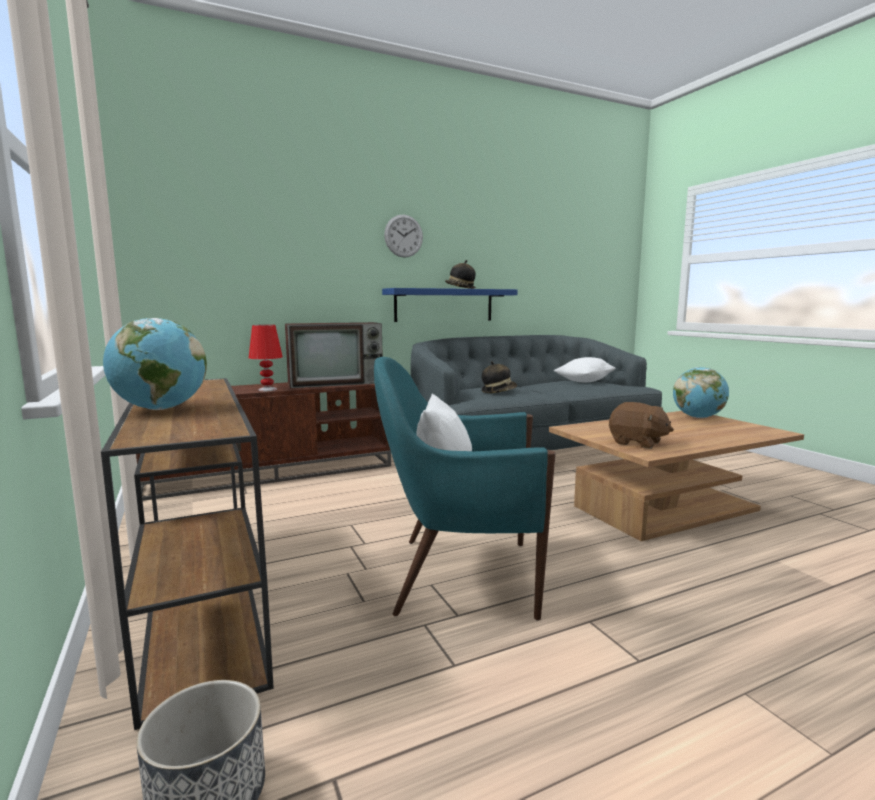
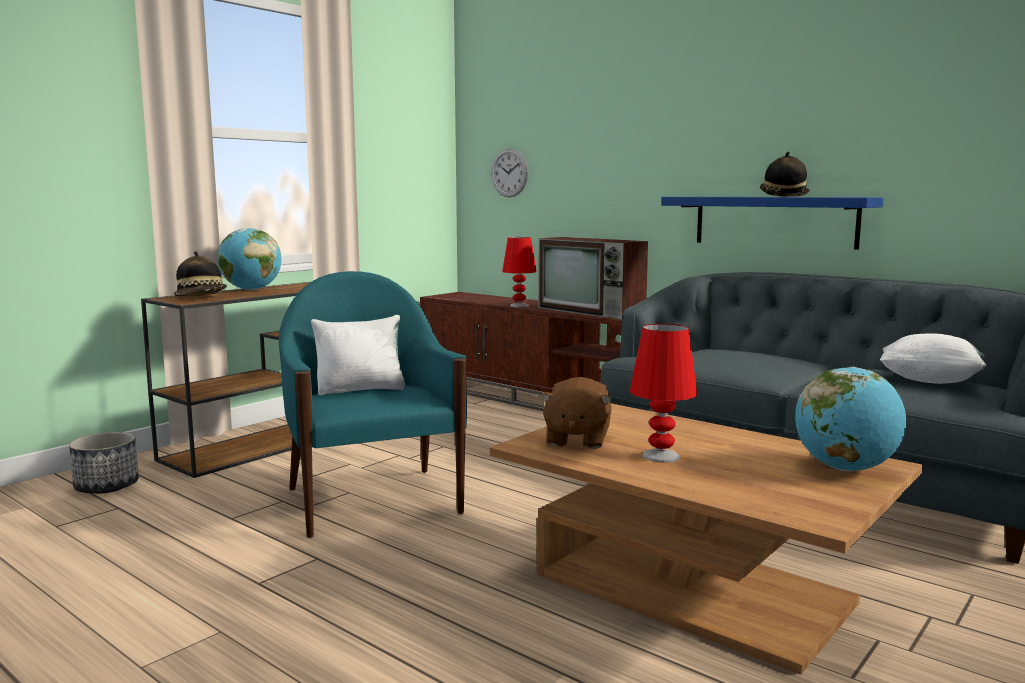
camera: 65 degrees right, 0 degrees up
(403, 236) = (717, 122): wall clock -> wall clock (509, 173)
(498, 391) = (717, 357): hat -> hat (202, 298)
(675, 435) = (660, 456): none -> red table lamp

